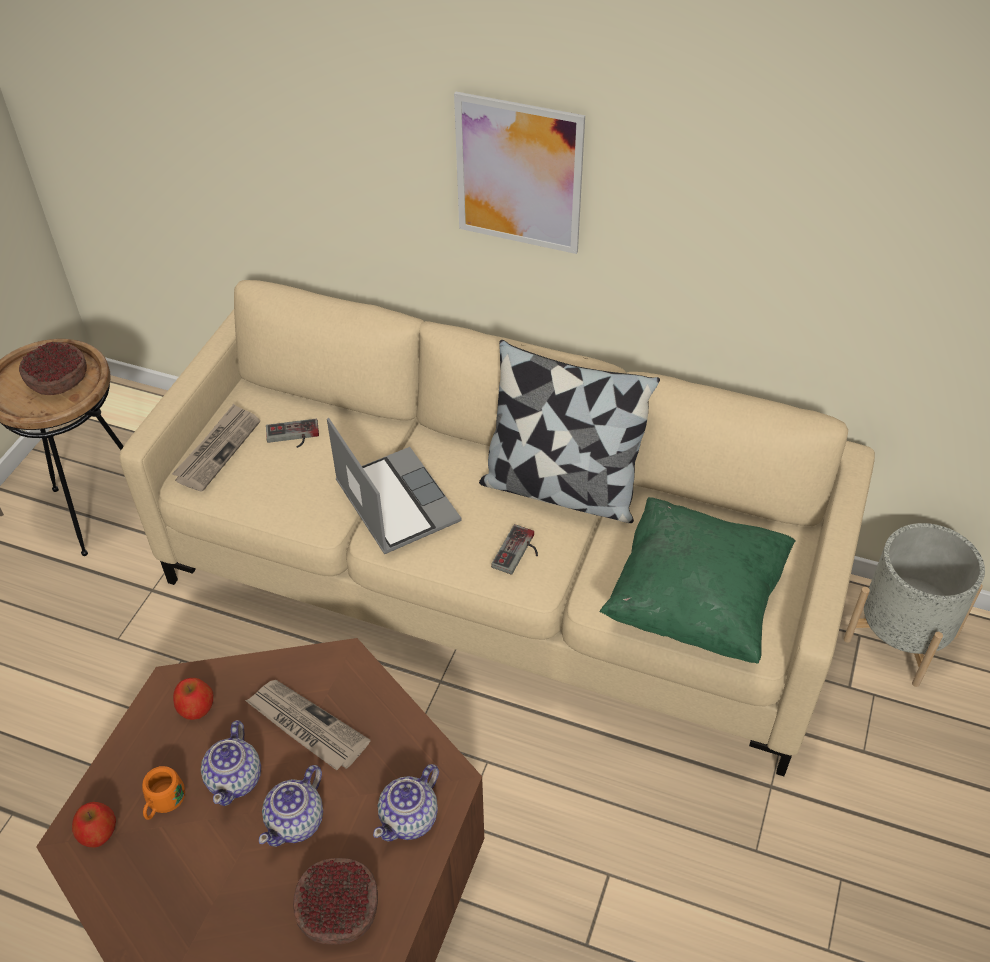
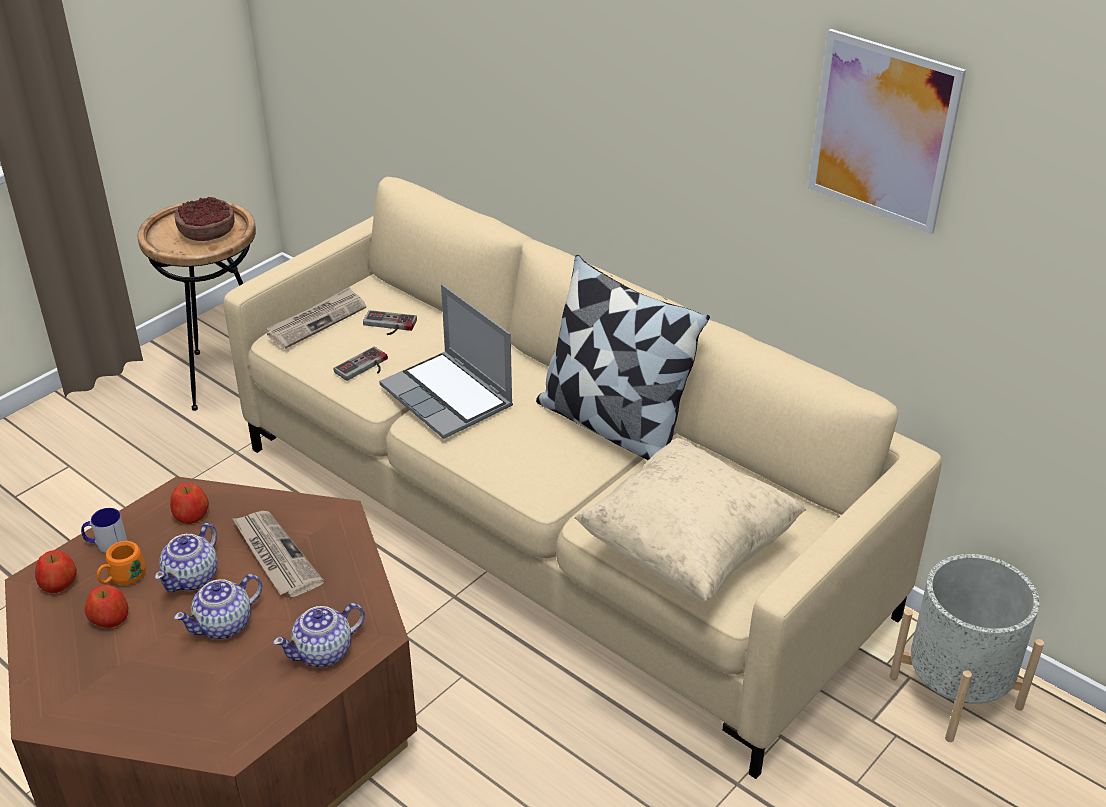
camera: 20 degrees right, 10 degrees down
(124, 769) = (106, 543): none -> mug
(174, 854) = (110, 618): none -> apple
(338, 911) = (219, 703): bowl -> none
(394, 502) = (449, 397): laptop -> laptop turned 150 degrees clockwise
(519, 174) = (631, 103): picture -> picture (883, 131)
(519, 553) = (541, 465): game controller -> game controller (365, 368)
(694, 603) = (688, 550): green pillow -> beige pillow

